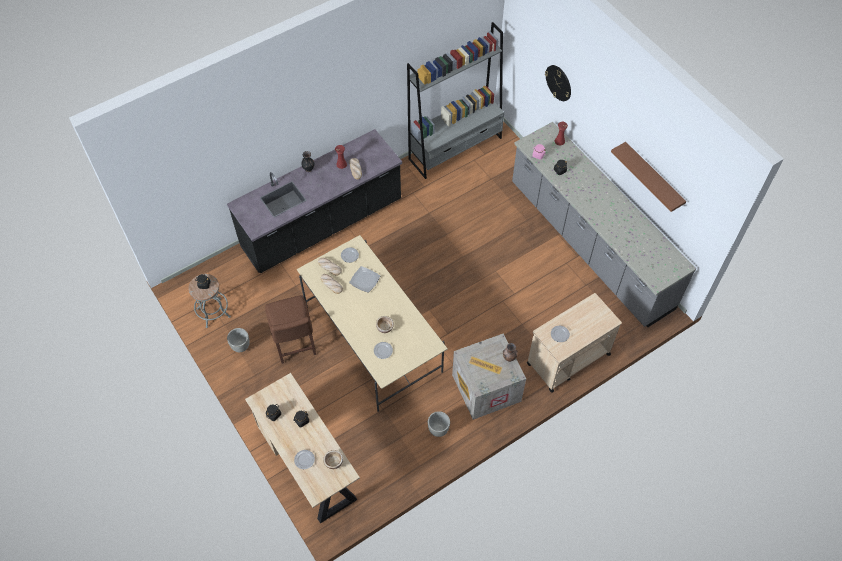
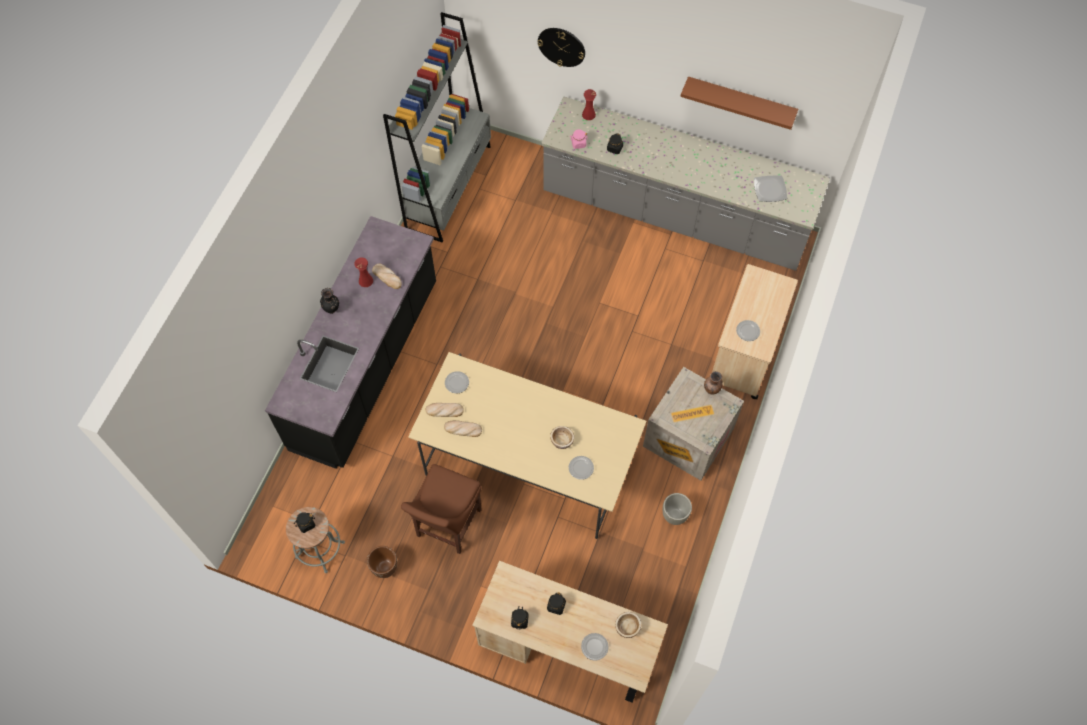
camera: 35 degrees left, 5 degrees up
(240, 346) = (384, 567): grey planter -> brown planter
(295, 345) = (447, 525): brown chair -> brown chair turned 75 degrees clockwise
(364, 280) = (496, 400): plate -> plate (769, 189)

